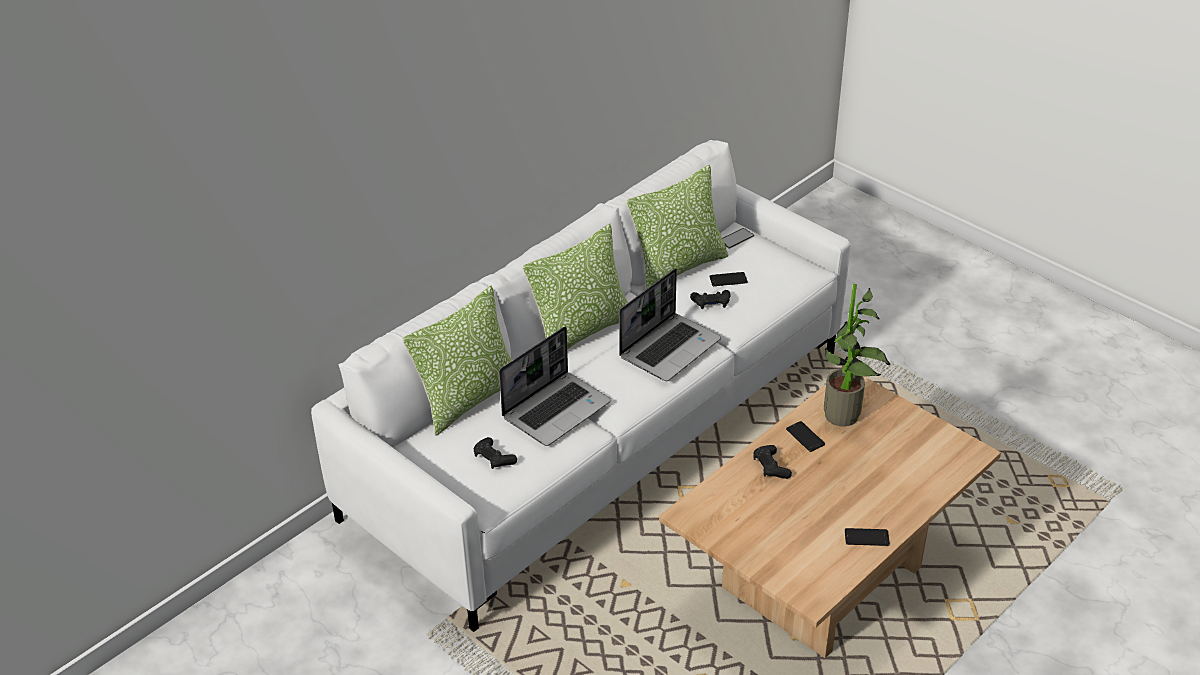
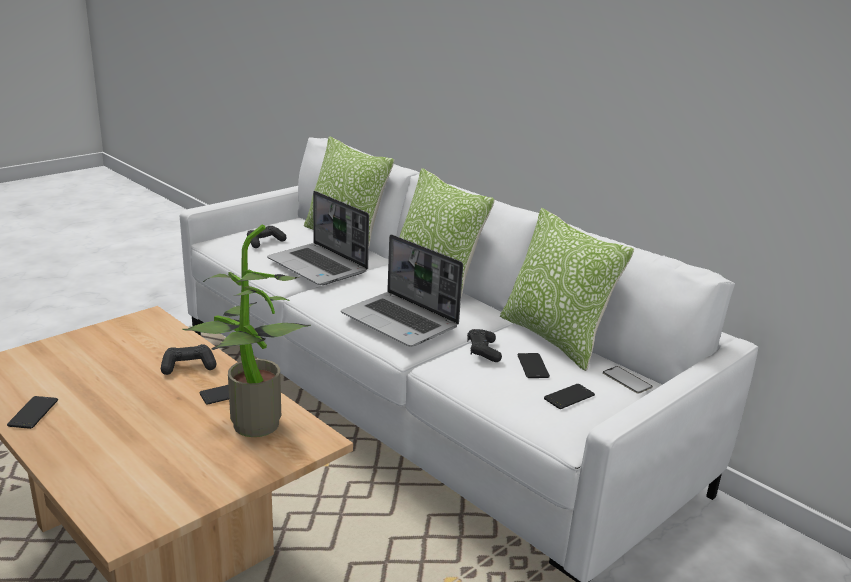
camera: 90 degrees right, 15 degrees down
(768, 266) = (569, 397): none -> phone

